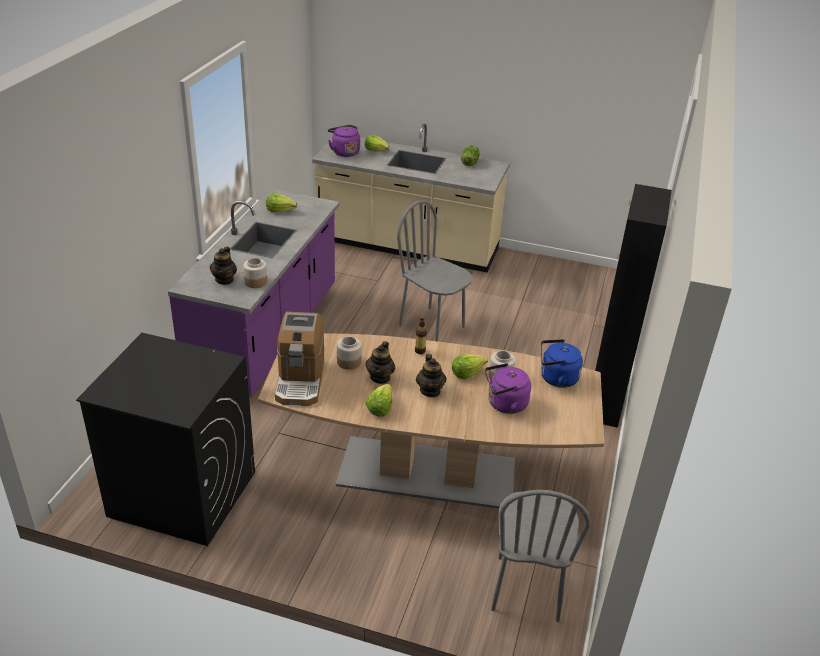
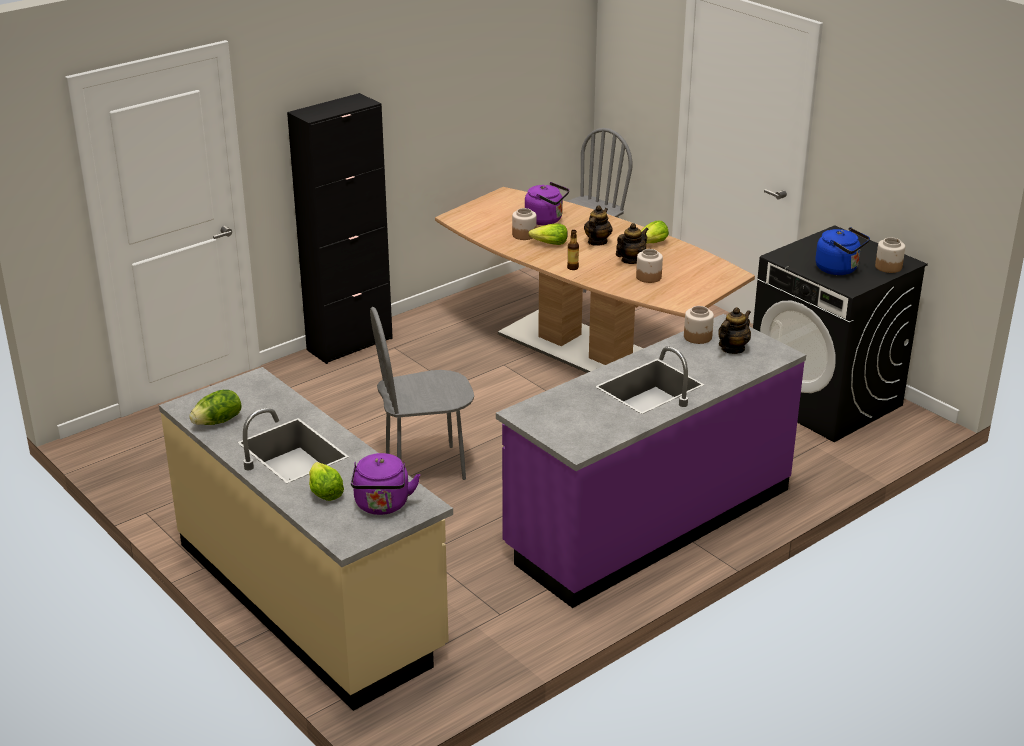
camera: 145 degrees left, 5 degrees down
(116, 380) = (888, 267): none -> jar
(280, 210) = (593, 421): lettuce -> none
(300, 380) = (706, 276): coffee machine -> none
(432, 326) = (425, 467): grey chair -> grey chair turned 90 degrees clockwise
(556, 378) = (479, 222): blue kettle -> blue kettle (839, 269)

